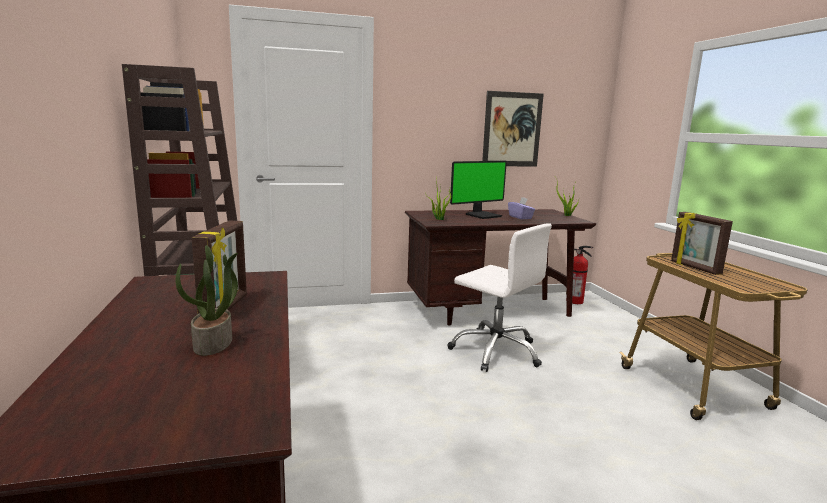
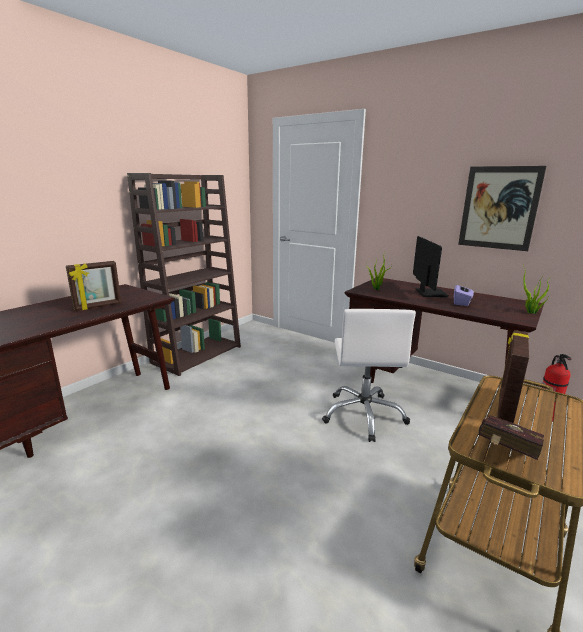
camera: 50 degrees right, 5 degrees up
(214, 343) = (51, 318): potted plant -> none
(482, 215) = (429, 293): monitor -> monitor turned 105 degrees counterclockwise
(755, 286) = (505, 454): none -> red book

